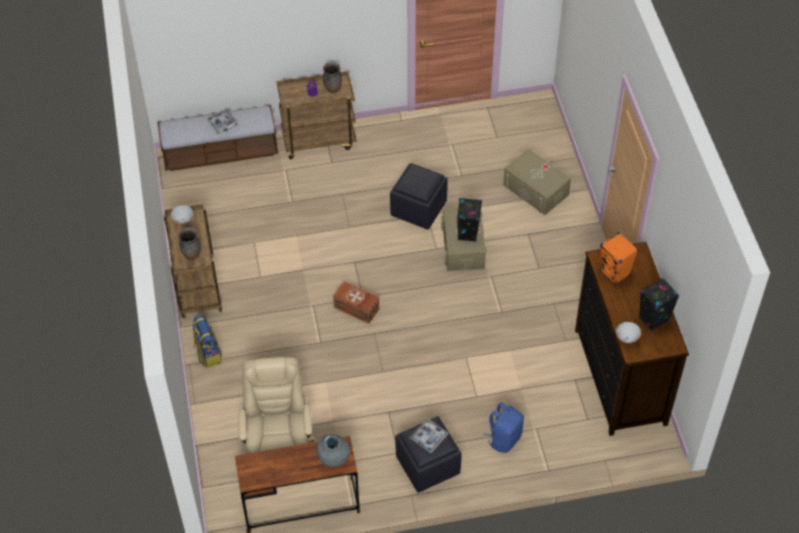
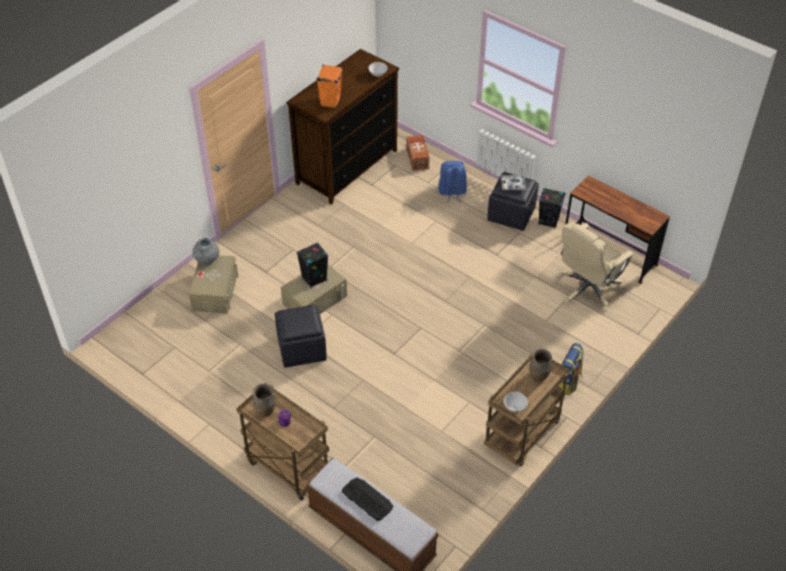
camera: 130 degrees left, 5 degrees down
(222, 124) = (367, 499): tray -> keyboard
(334, 459) = (594, 189): grey vase -> grey vase (207, 262)
(356, 309) = (434, 324): brown storage box -> brown storage box (418, 158)
(653, 319) = (350, 71): black speaker -> black speaker (549, 221)

